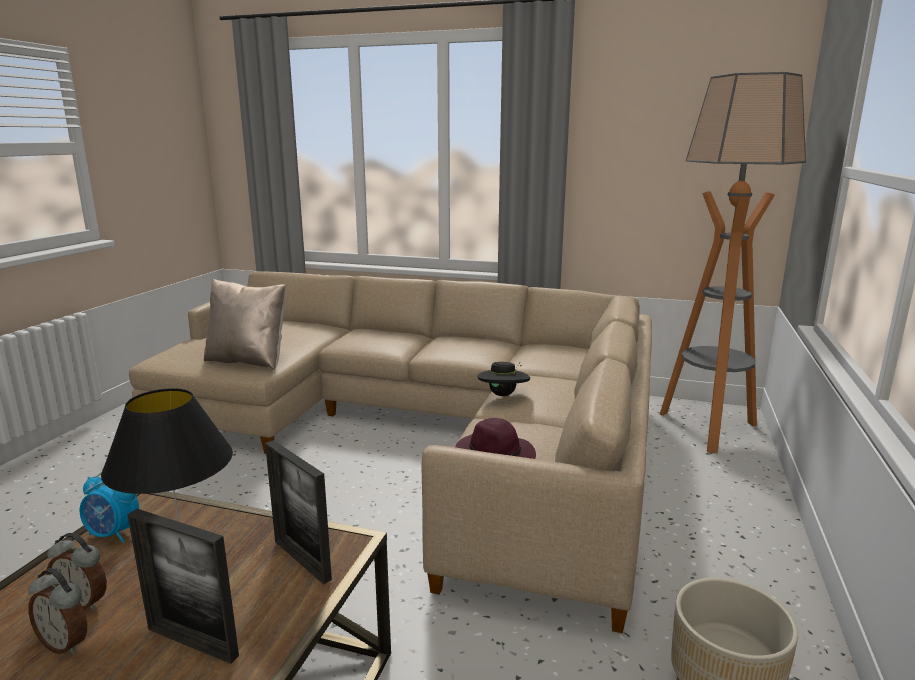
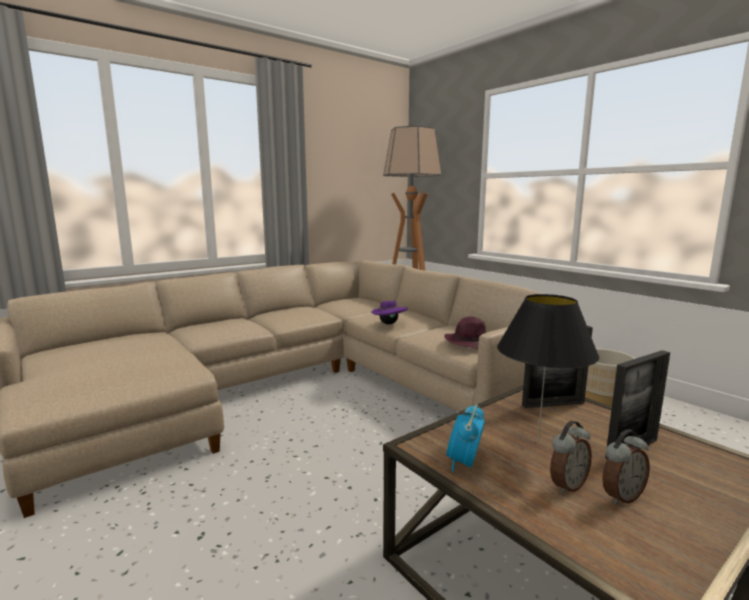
camera: 55 degrees left, 5 degrees down
(113, 534) = (464, 463): alarm clock -> alarm clock turned 150 degrees clockwise
(248, 361) = (154, 371): beige pillow -> none
(503, 395) = (389, 323): black hat -> purple hat

